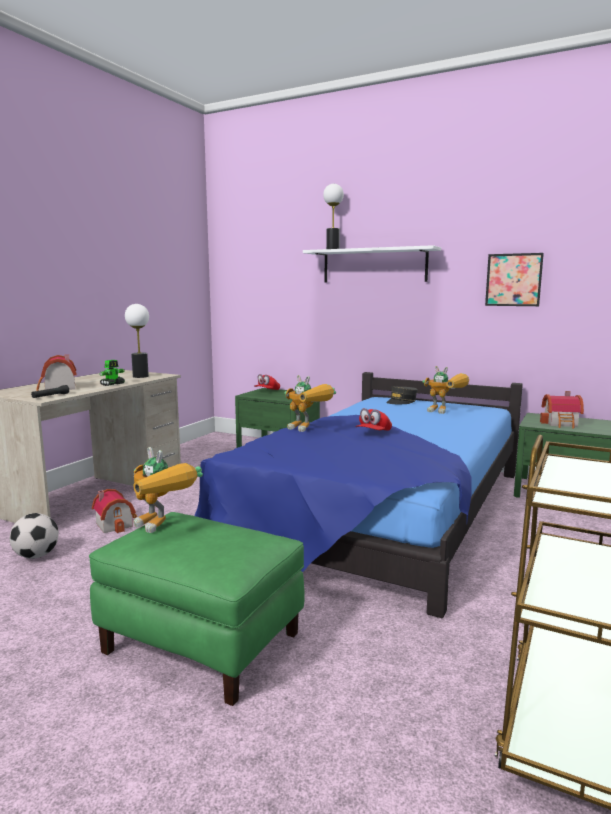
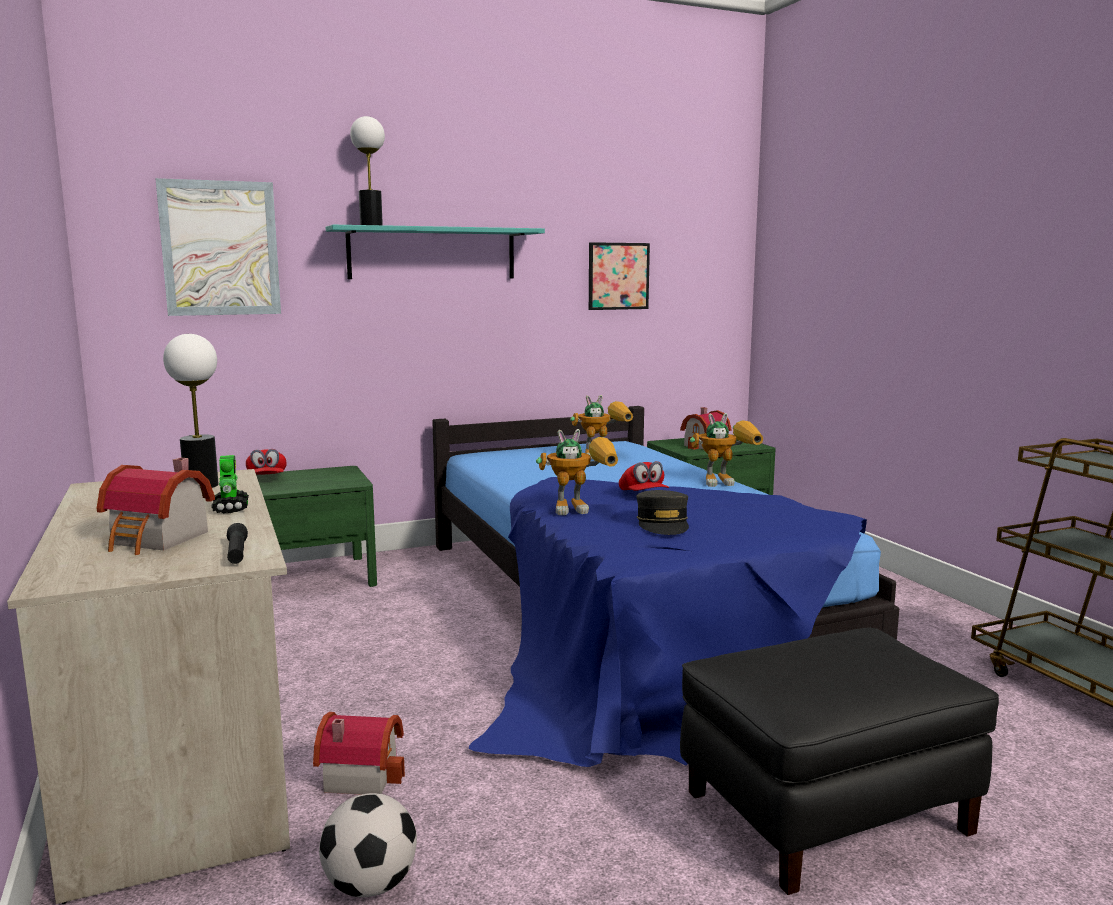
camera: 50 degrees left, 0 degrees up
(164, 527) = (774, 673): toy robot -> toy robot (727, 482)
(203, 642) = (826, 811): green ottoman -> black ottoman
(265, 266) = (220, 248): none -> picture
(374, 266) = (432, 253): white shelf -> turquoise shelf
(401, 401) = (520, 453): grey cap -> grey cap (663, 524)

